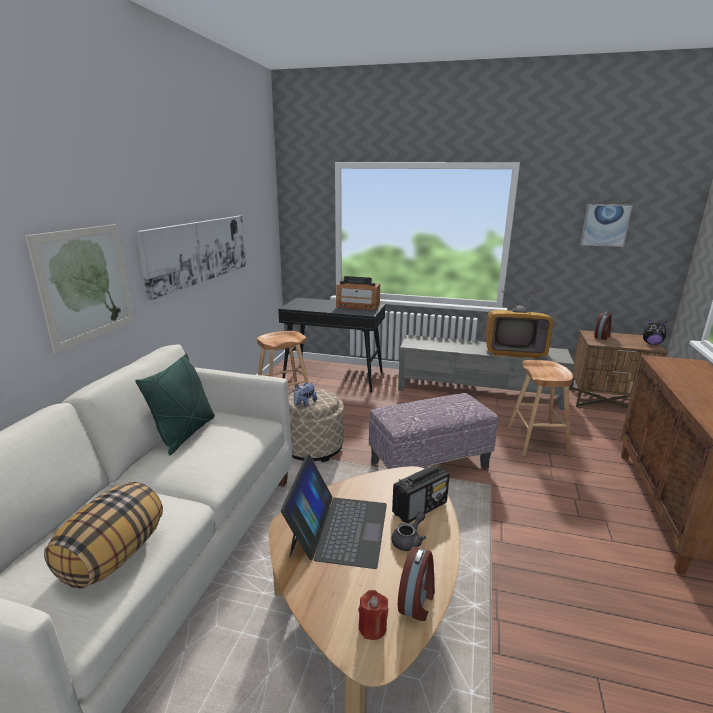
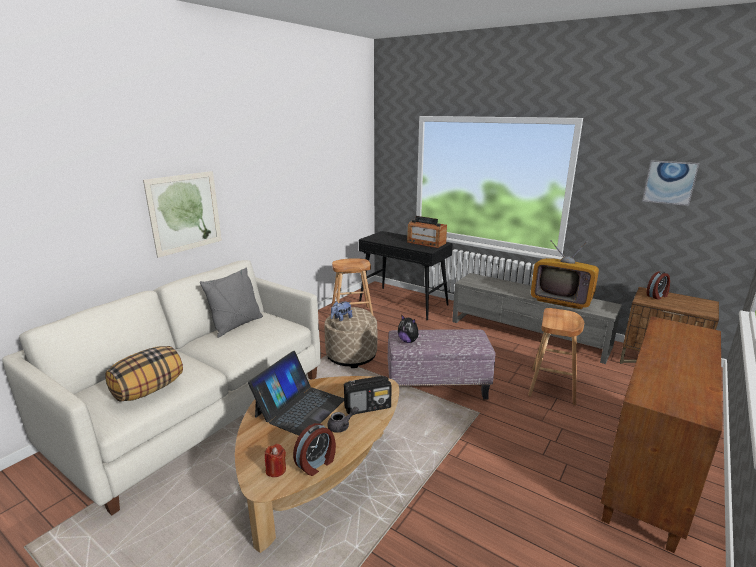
camera: 20 degrees right, 0 degrees up
(185, 434) = (236, 325): green pillow -> grey pillow
(199, 251) = (285, 190): picture -> none
(651, 344) = (708, 309): plush toy -> plush toy (408, 341)

